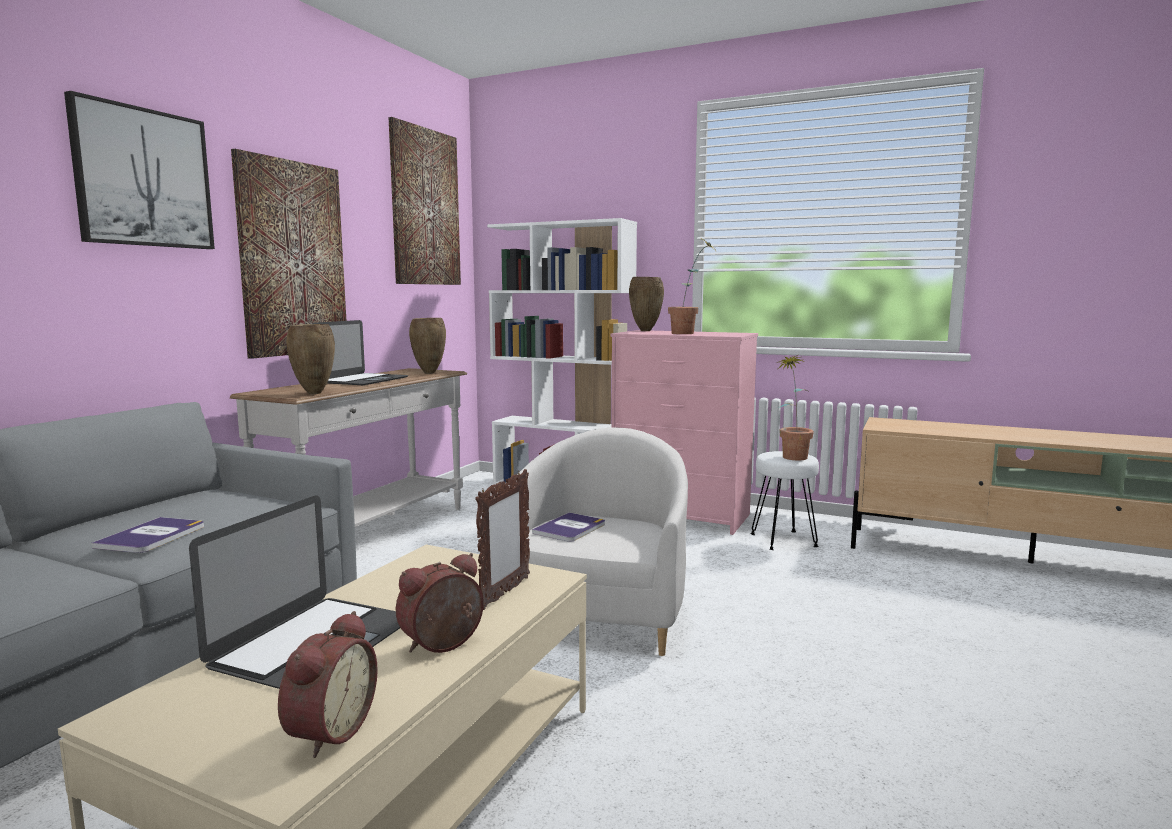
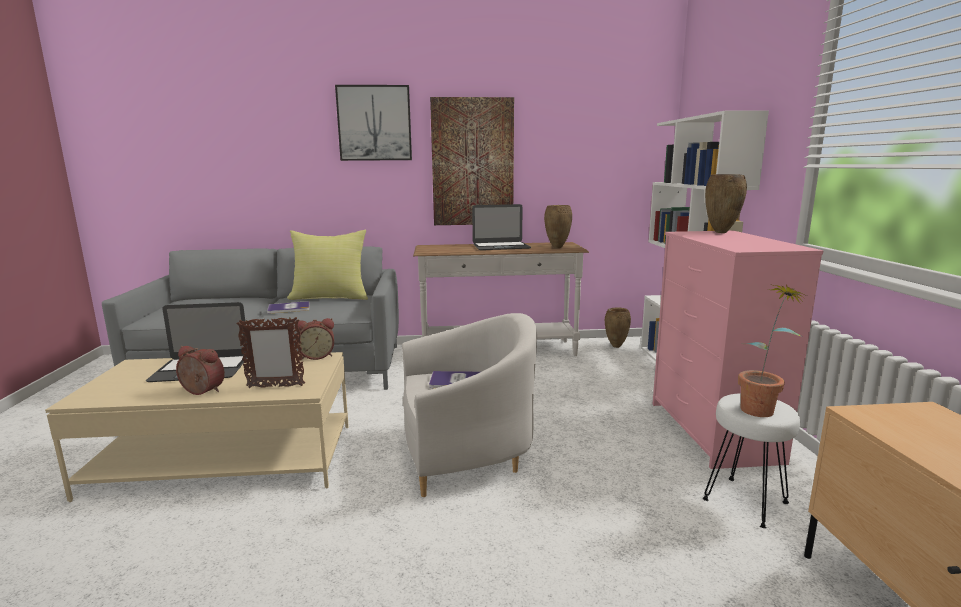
camera: 60 degrees right, 5 degrees up
(160, 507) = (330, 297): none -> yellow pillow
(313, 393) = (436, 251): brown vase -> brown vase (615, 346)
(327, 731) = (114, 395): alarm clock -> alarm clock (317, 356)
(425, 207) = (611, 113): picture -> none
(689, 333) = (725, 241): potted plant -> none

